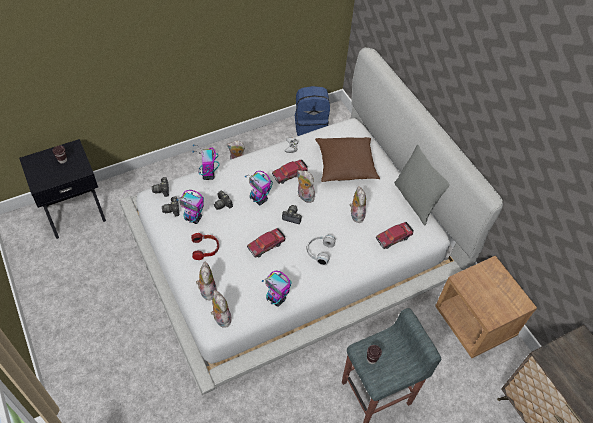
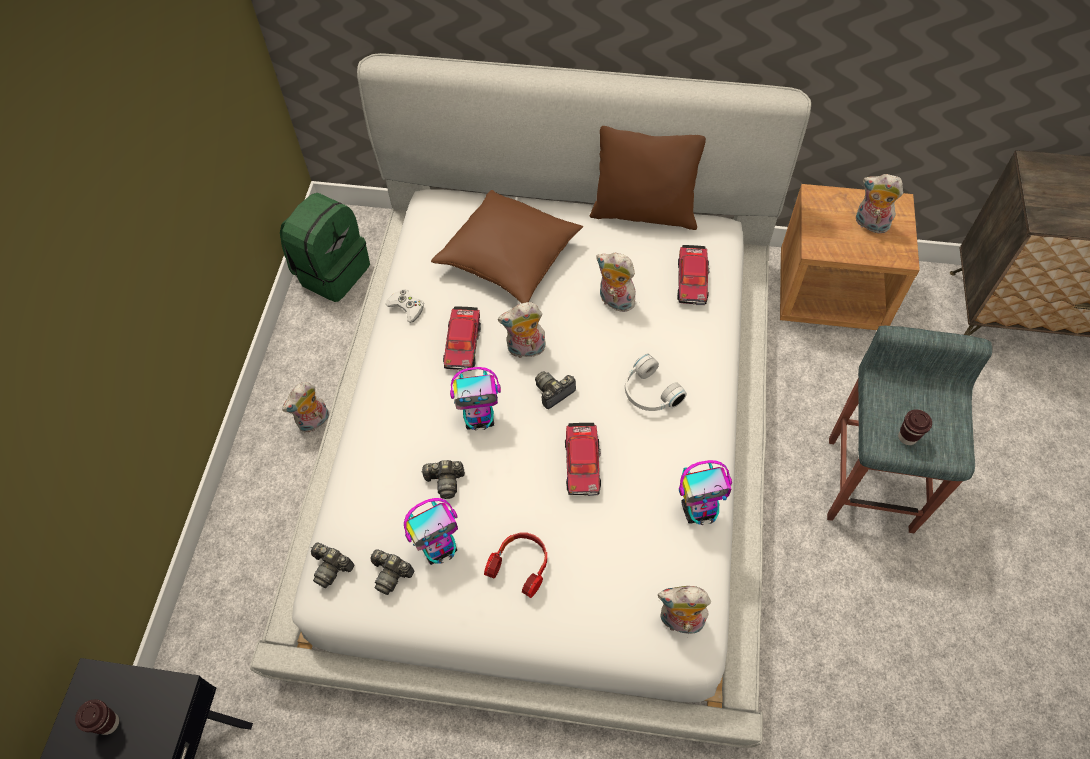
camera: 50 degrees left, 5 degrees up
(207, 290) = (609, 613): plush toy -> plush toy (869, 224)
(208, 175) = (361, 469): toy robot -> none
(310, 125) = (332, 271): blue backpack -> green backpack
(416, 200) = (644, 212): grey pillow -> brown pillow

